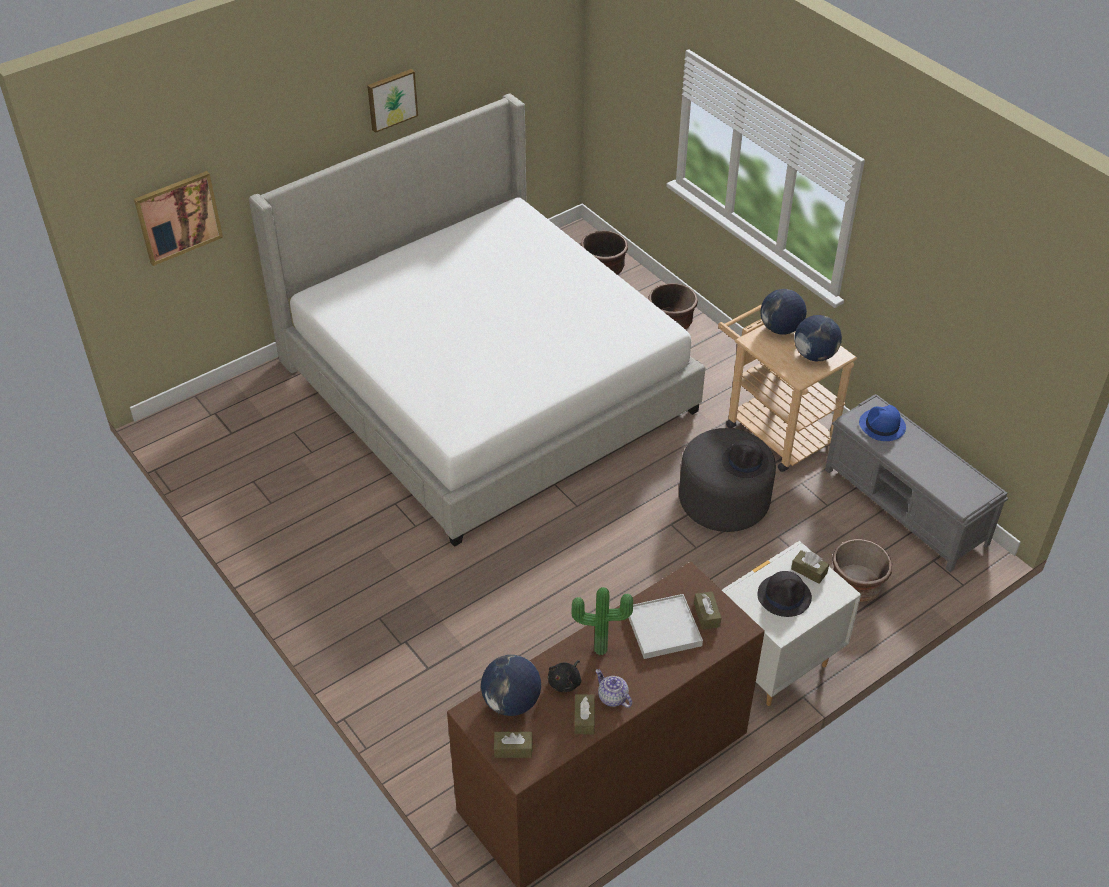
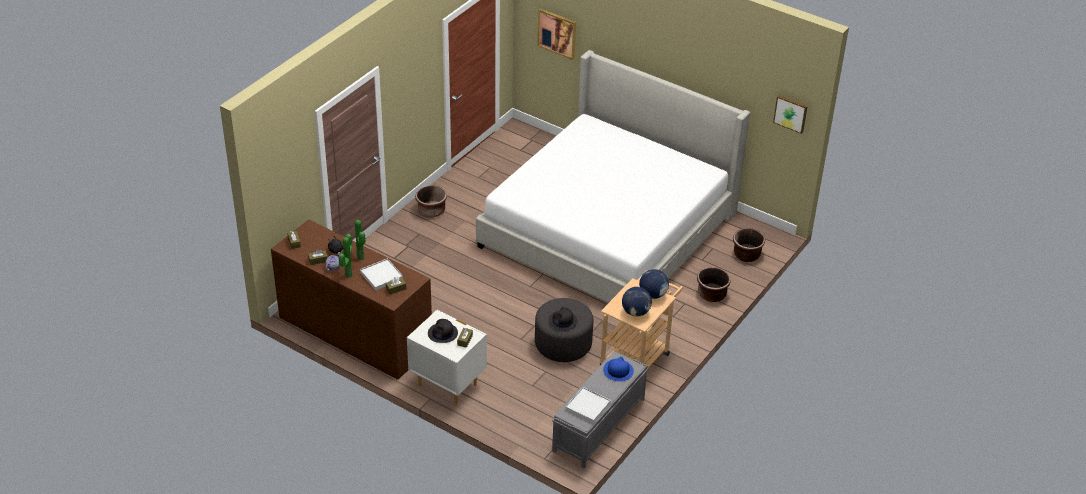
camera: 70 degrees right, 5 degrees down
(391, 99) = (680, 60): picture -> picture (791, 113)
(511, 702) = (319, 237): globe -> none
(645, 680) = (347, 275): none -> potted plant
(856, 586) = (521, 410): brown planter -> brown planter (431, 211)
(952, 477) = (588, 406): none -> white tray

